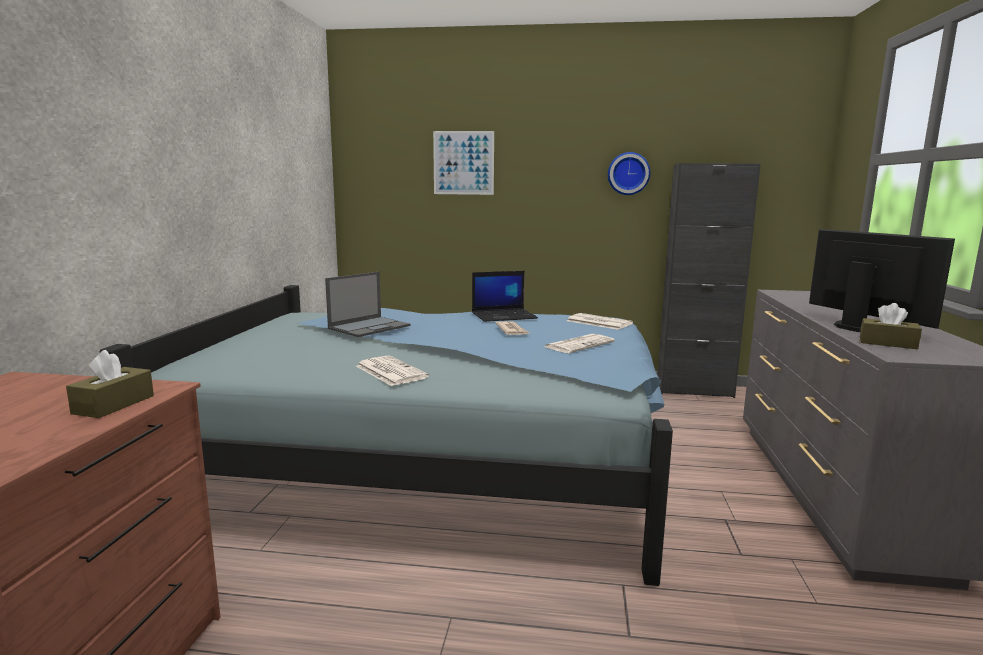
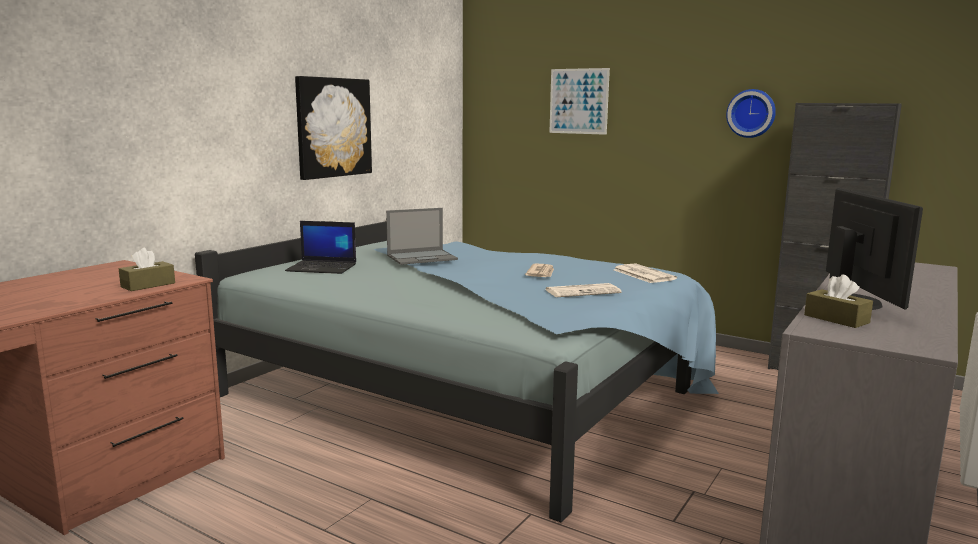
camera: 25 degrees right, 0 degrees up
(231, 186) = (333, 127): none -> picture
(390, 371) = (390, 294): newspaper -> none
(504, 316) = (558, 259): laptop -> laptop (323, 268)

